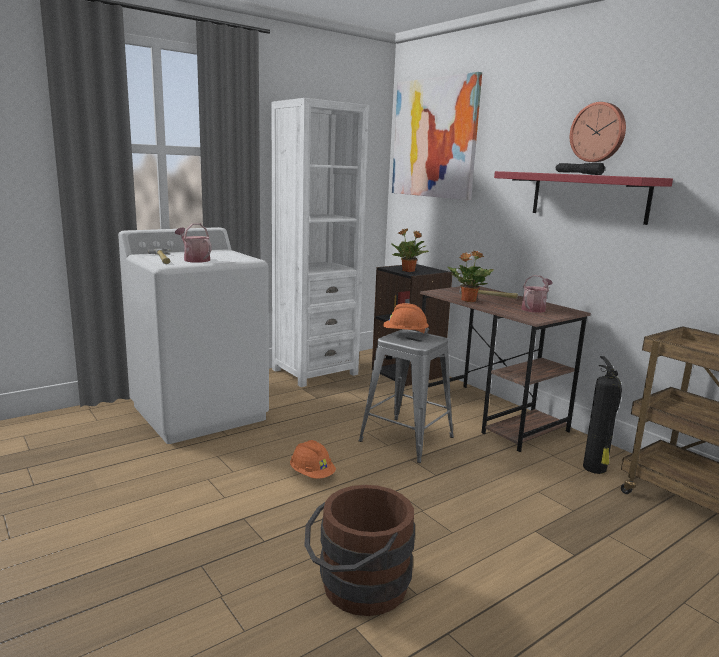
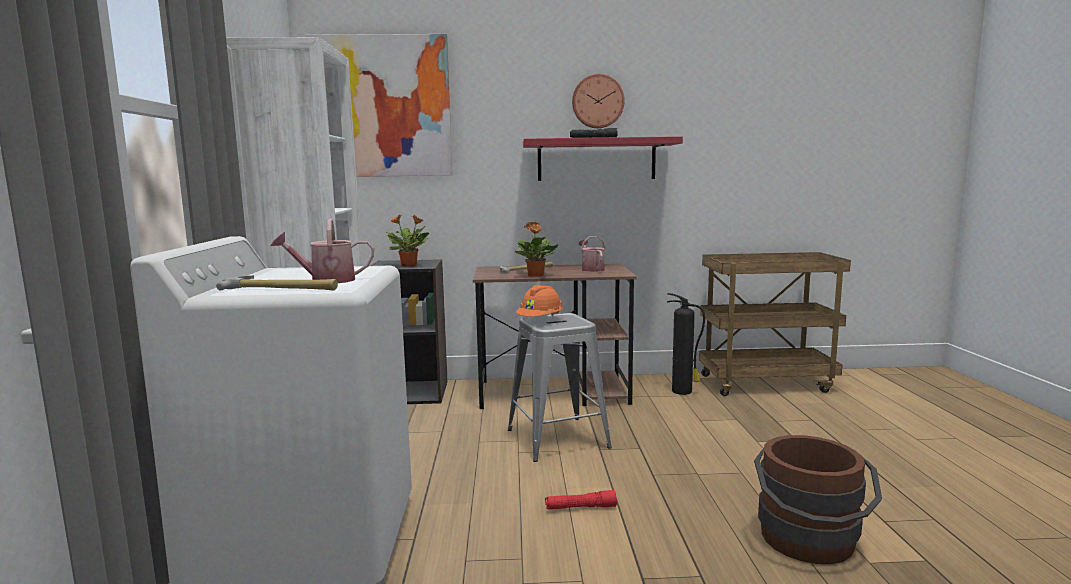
camera: 55 degrees left, 5 degrees down
(312, 474) = (580, 508): orange hard hat -> red flashlight

